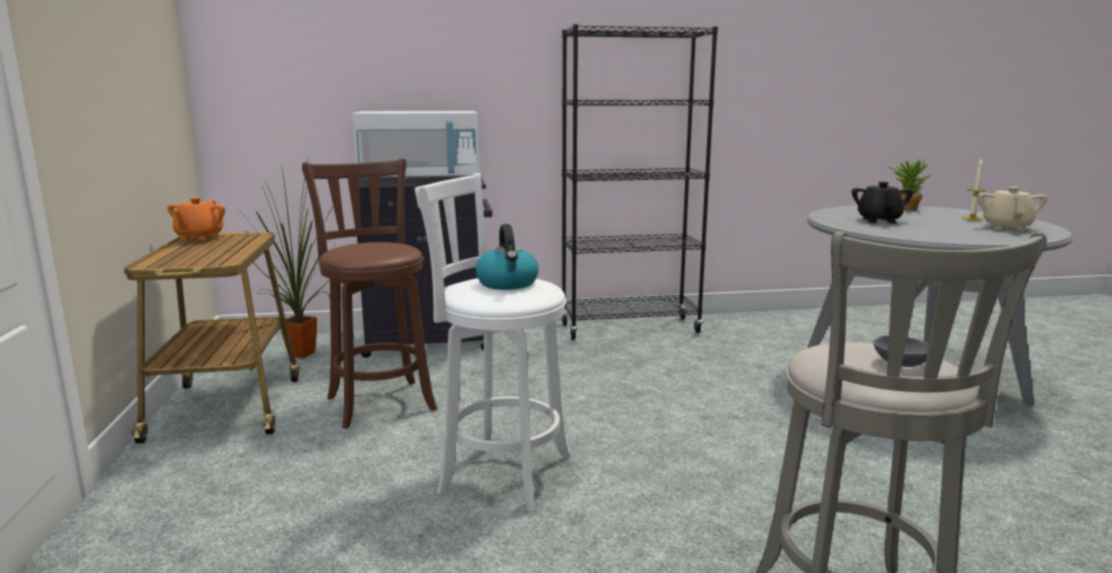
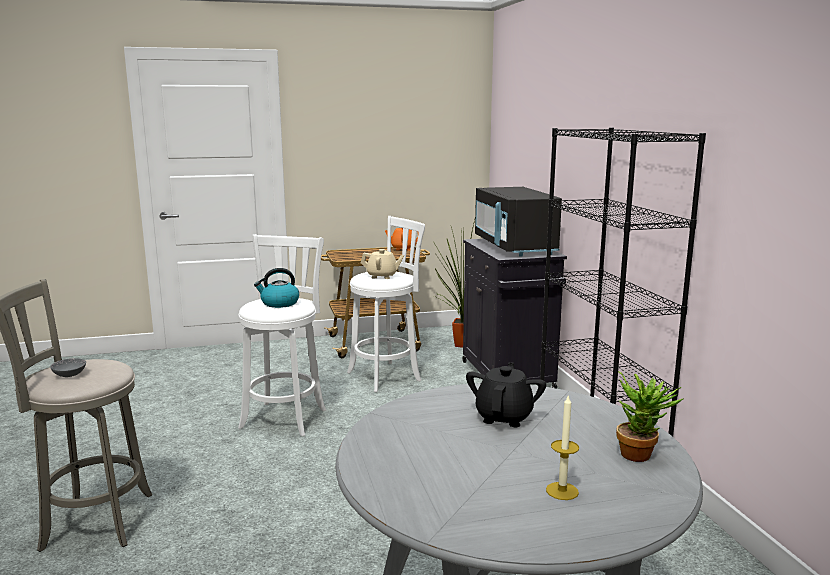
camera: 85 degrees right, 0 degrees up
(380, 401) = (387, 375): brown stool -> white stool
(420, 180) = (514, 247): white microwave -> black microwave
(879, 220) = (504, 417): black teapot -> black teapot turned 75 degrees counterclockwise
(1006, 227) = (475, 498): beige teapot -> beige teapot (382, 276)

